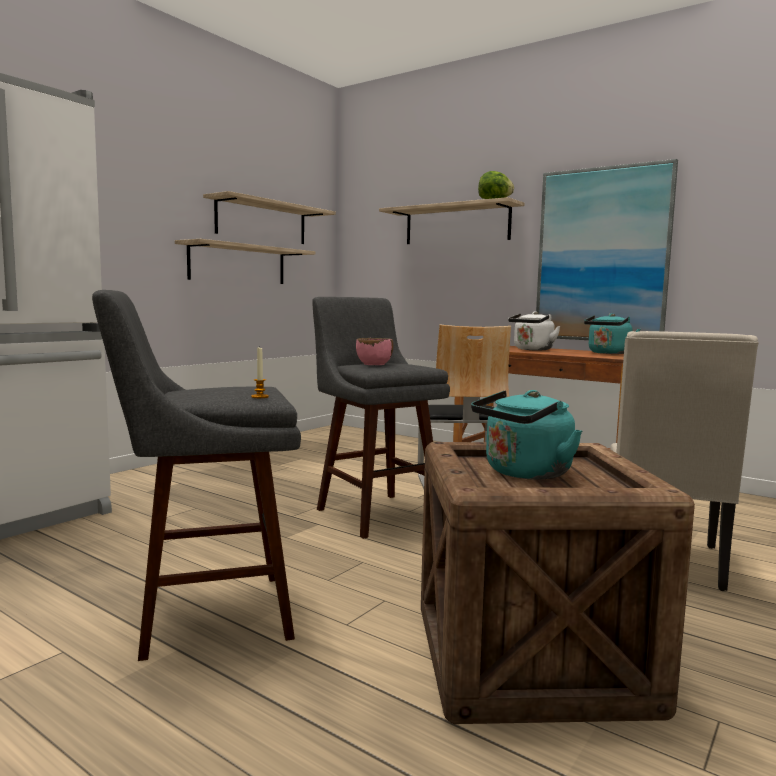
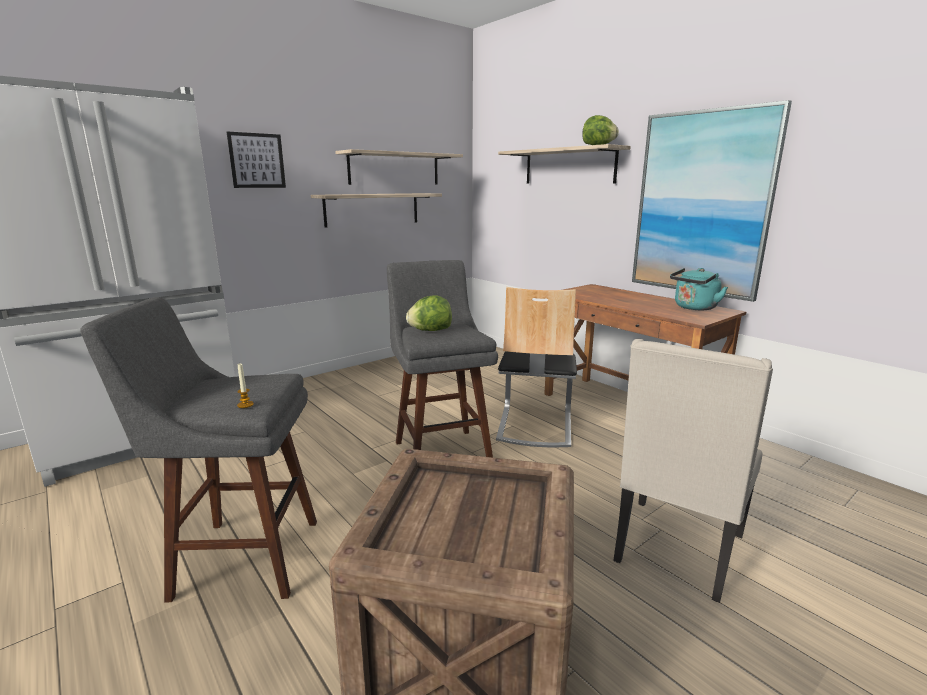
camera: 15 degrees right, 10 degrees up
(119, 194) = (257, 160): none -> picture
(374, 364) = (430, 331): pink bowl -> lettuce
(524, 473) = (453, 510): turquoise kettle -> none
(532, 349) = (621, 298): white kettle -> none

